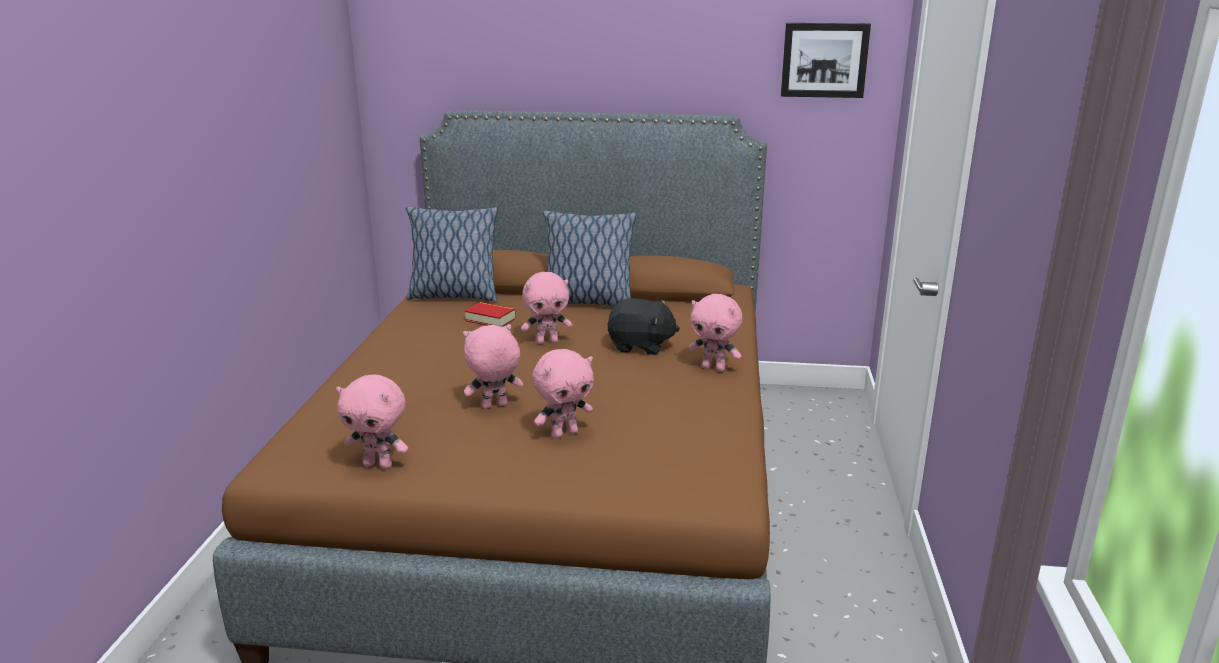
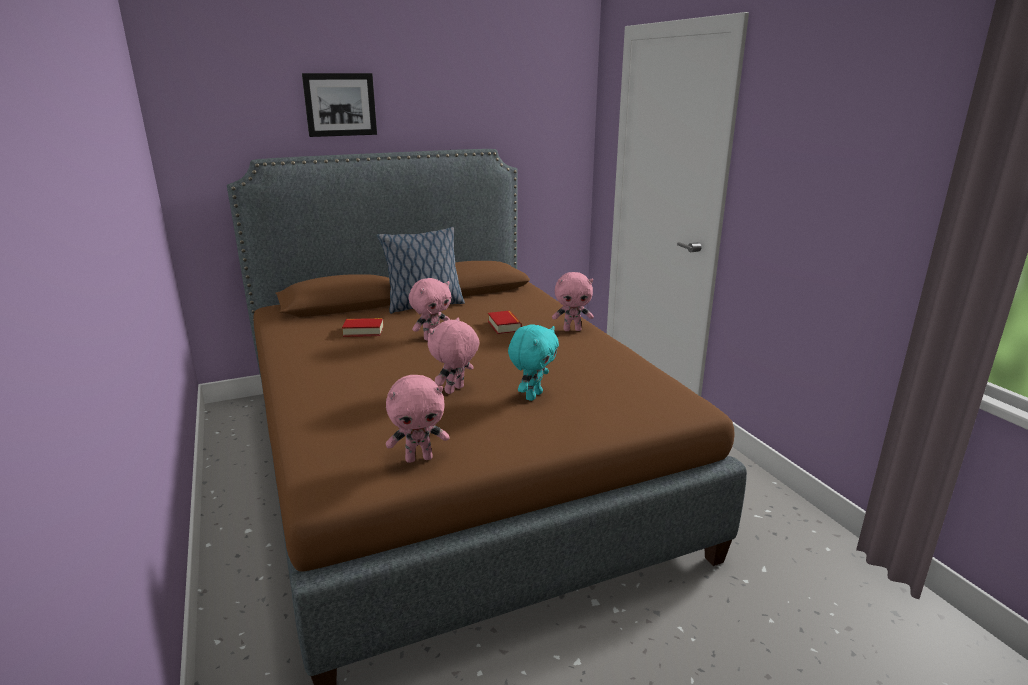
camera: 30 degrees left, 0 degrees up
(453, 296) = (307, 321): pillow -> none
(564, 434) = (532, 395): pink plush toy -> turquoise plush toy
(640, 346) = (504, 326): black plush toy -> book
(824, 60) = (546, 103): picture -> picture (340, 104)

